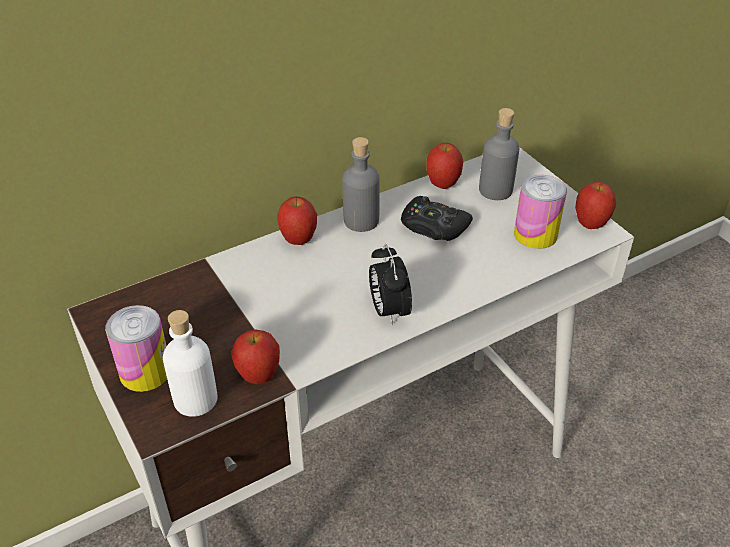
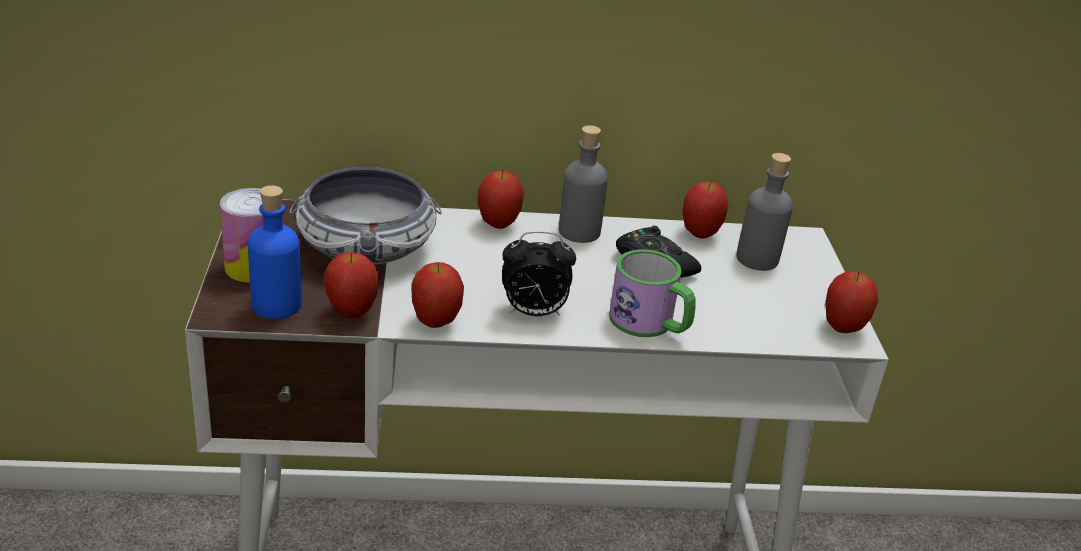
camera: 25 degrees right, 10 degrees down
(195, 399) = (276, 305): white bottle -> blue bottle
(216, 307) = (365, 246): none -> bowl
(328, 354) = (435, 322): none -> apple
(388, 310) = (533, 313): alarm clock -> alarm clock turned 105 degrees counterclockwise
(472, 281) = (650, 324): none -> mug
(535, 234) = (765, 312): can -> none

